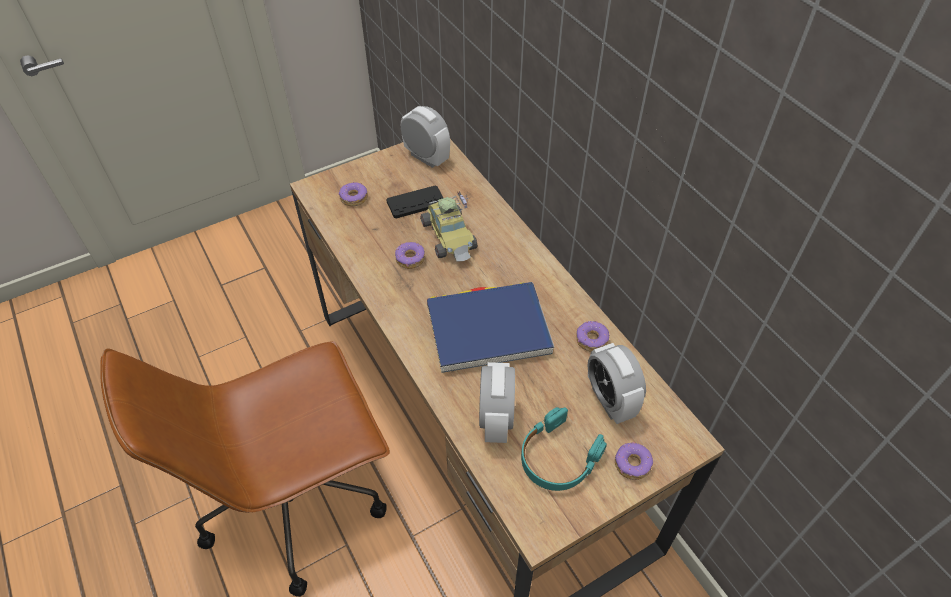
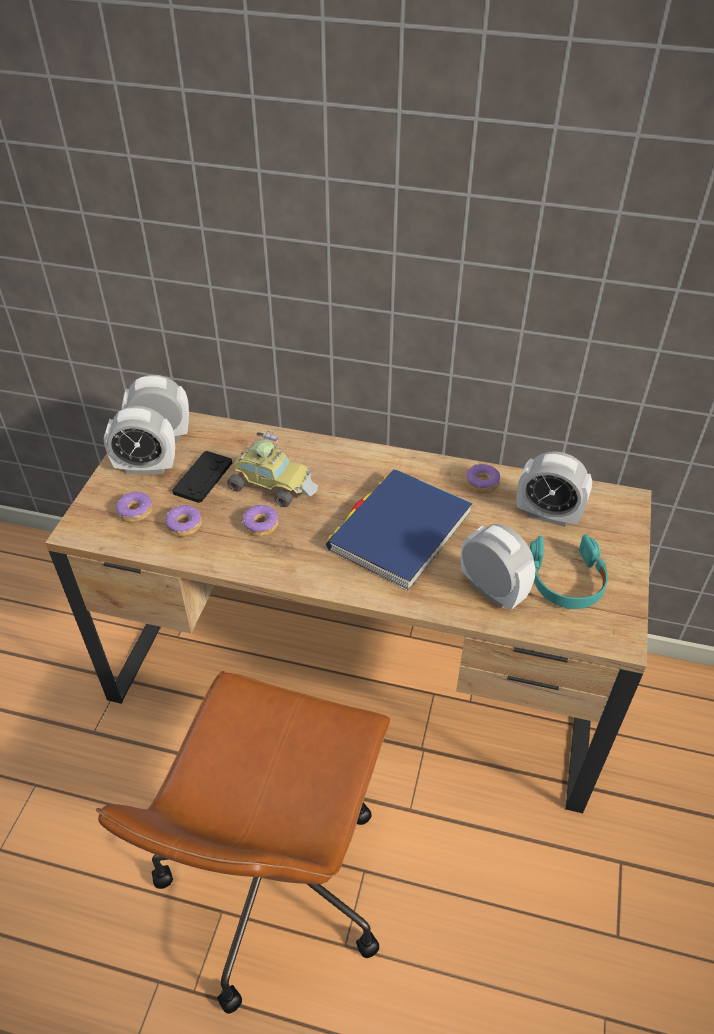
camera: 45 degrees left, 5 degrees down
(393, 173) = (146, 467): none -> alarm clock
(632, 464) = (615, 545): donut -> donut (184, 526)

